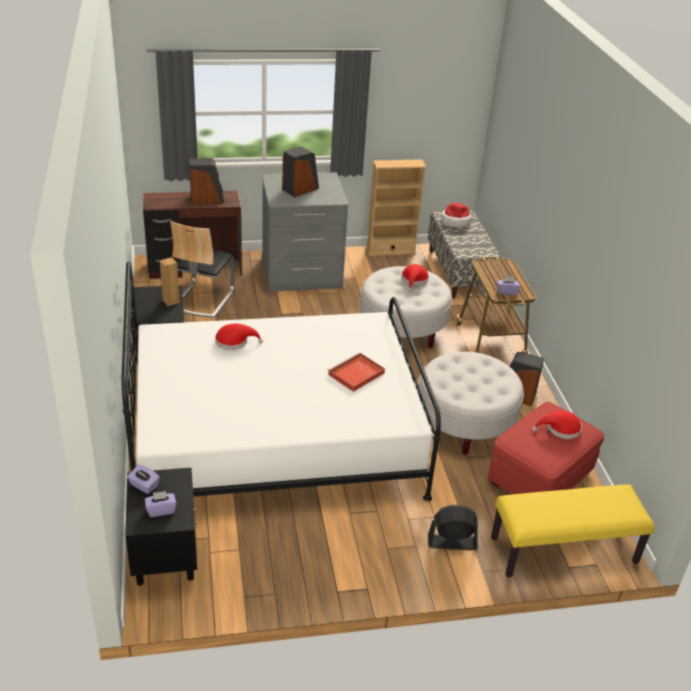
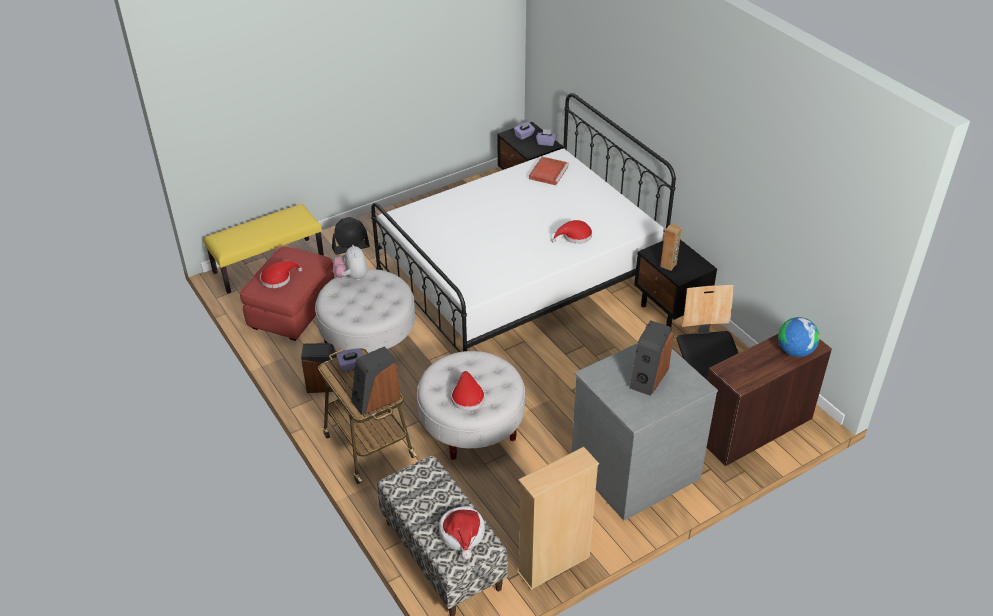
camera: 160 degrees right, 5 degrees up
(171, 197) = (795, 351): none -> globe
(207, 199) = (755, 364): speaker -> speaker (375, 399)
(355, 374) = (458, 239): red tray -> red tray (548, 172)
(478, 402) = (352, 277): none -> plush toy

